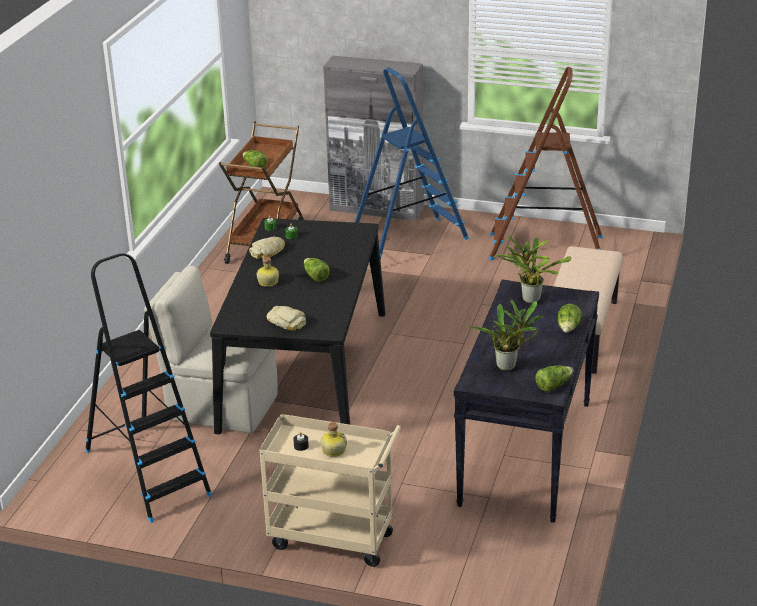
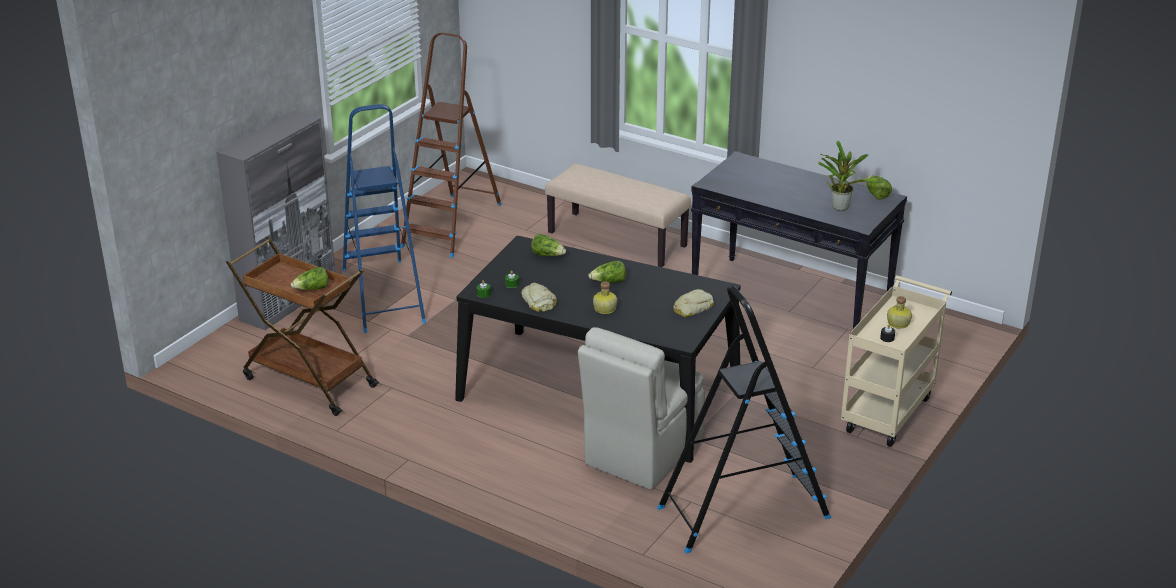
camera: 75 degrees left, 0 degrees up
(529, 298) = (732, 180): potted plant -> none
(568, 328) = (790, 173): lettuce -> lettuce (548, 255)

